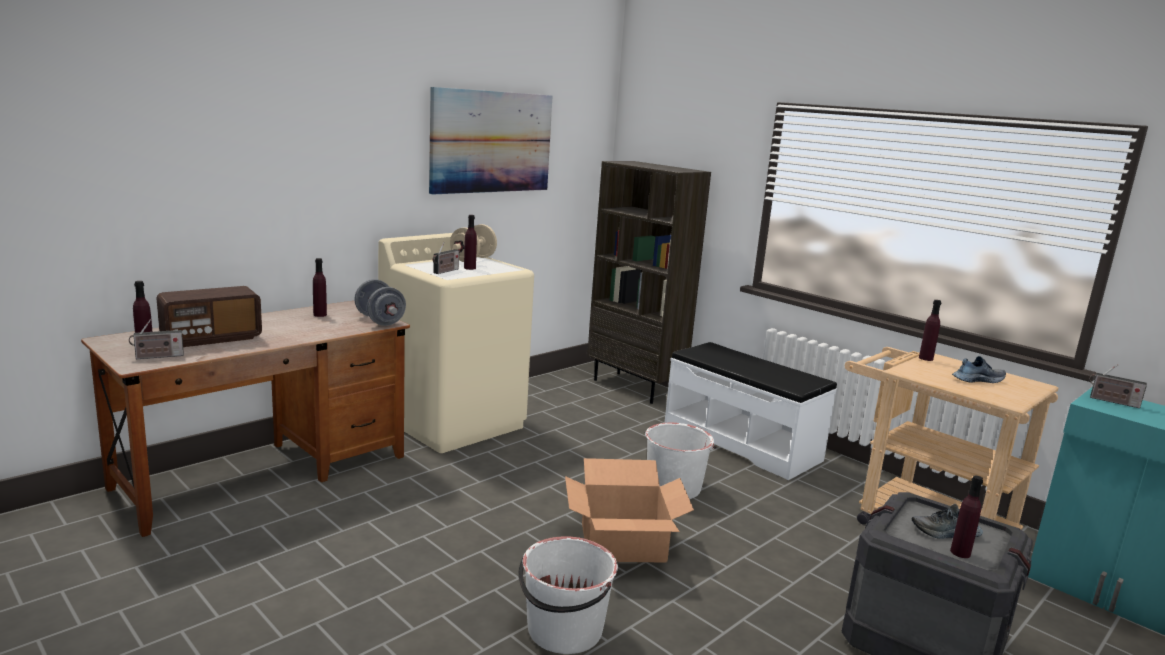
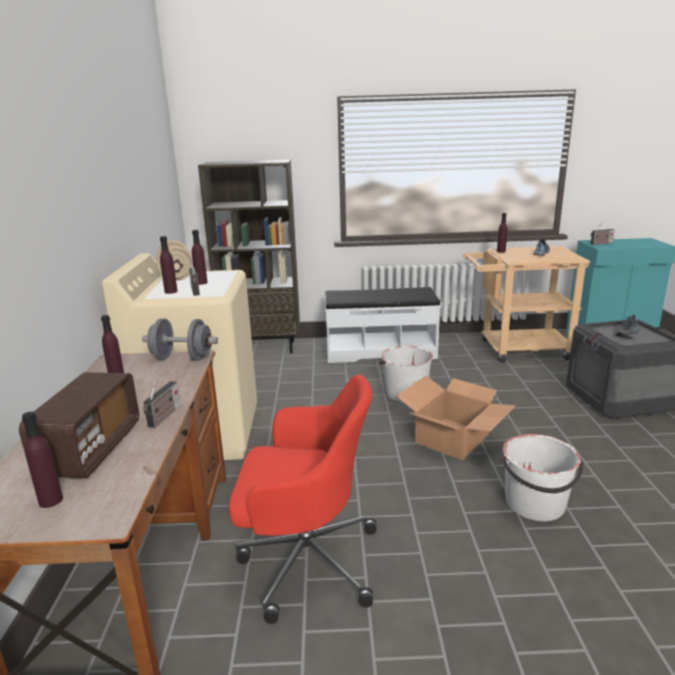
camera: 45 degrees left, 5 degrees up
(157, 356) = (99, 497): radio -> radio (164, 417)
(338, 531) = (305, 560): none -> red office chair
(491, 142) = (130, 158): picture -> none
(960, 553) = (649, 339): purple bottle -> purple bottle (171, 291)

